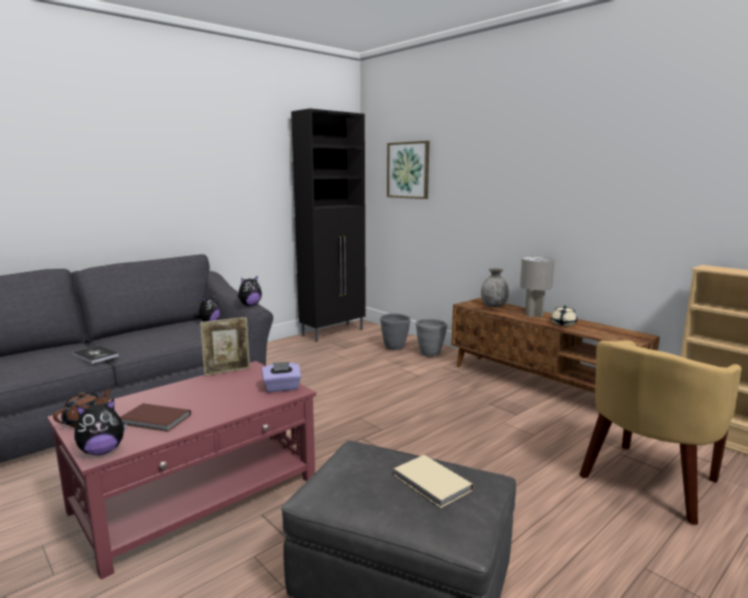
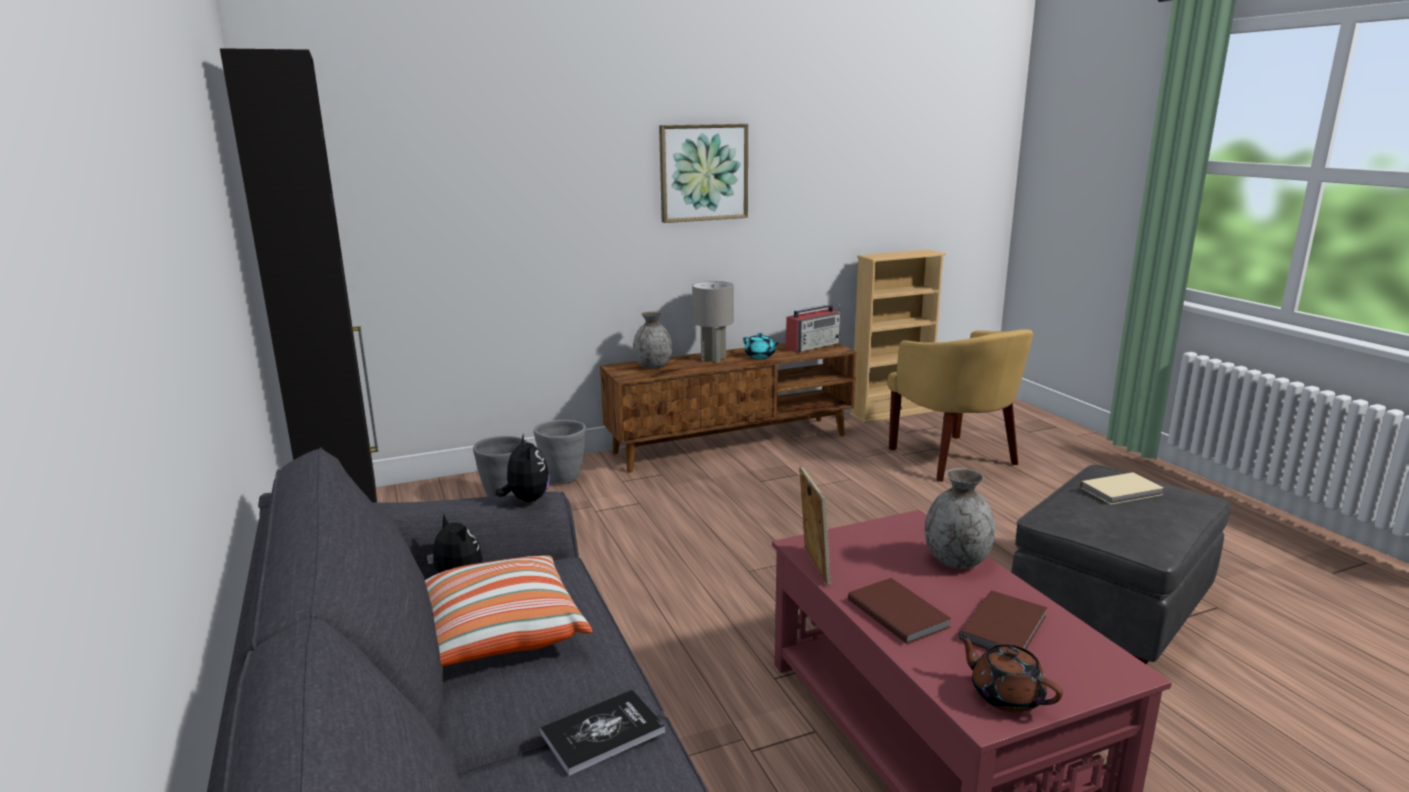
camera: 70 degrees left, 5 degrees up
(102, 451) = (1112, 668): plush toy -> none
(167, 332) = (497, 633): none -> pillow
(175, 393) = (898, 612): none -> brown book
(240, 404) = (955, 560): none -> grey vase
(282, 388) = (900, 529): purple tissue box -> none
(408, 170) = (409, 175): picture -> picture (703, 172)
(563, 324) = (760, 356): beige teapot -> turquoise teapot
(622, 334) = (813, 346): none -> radio

